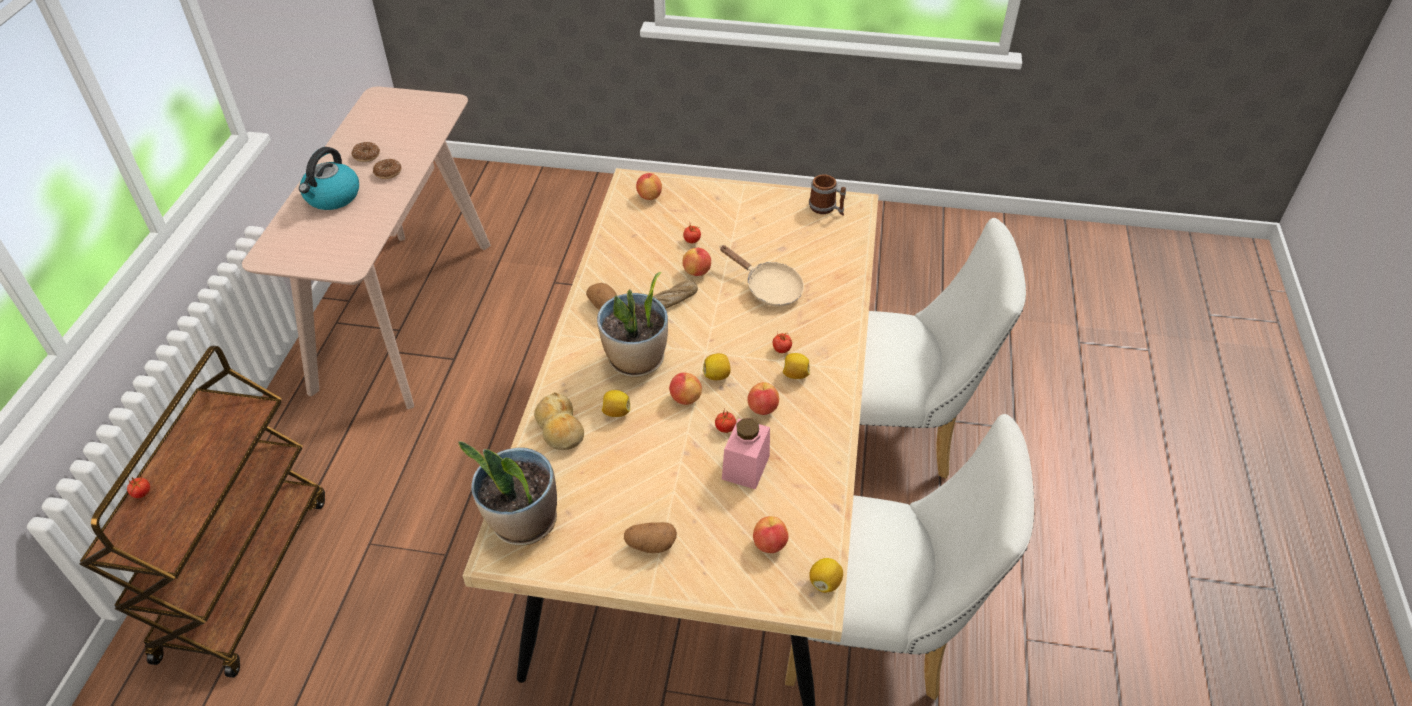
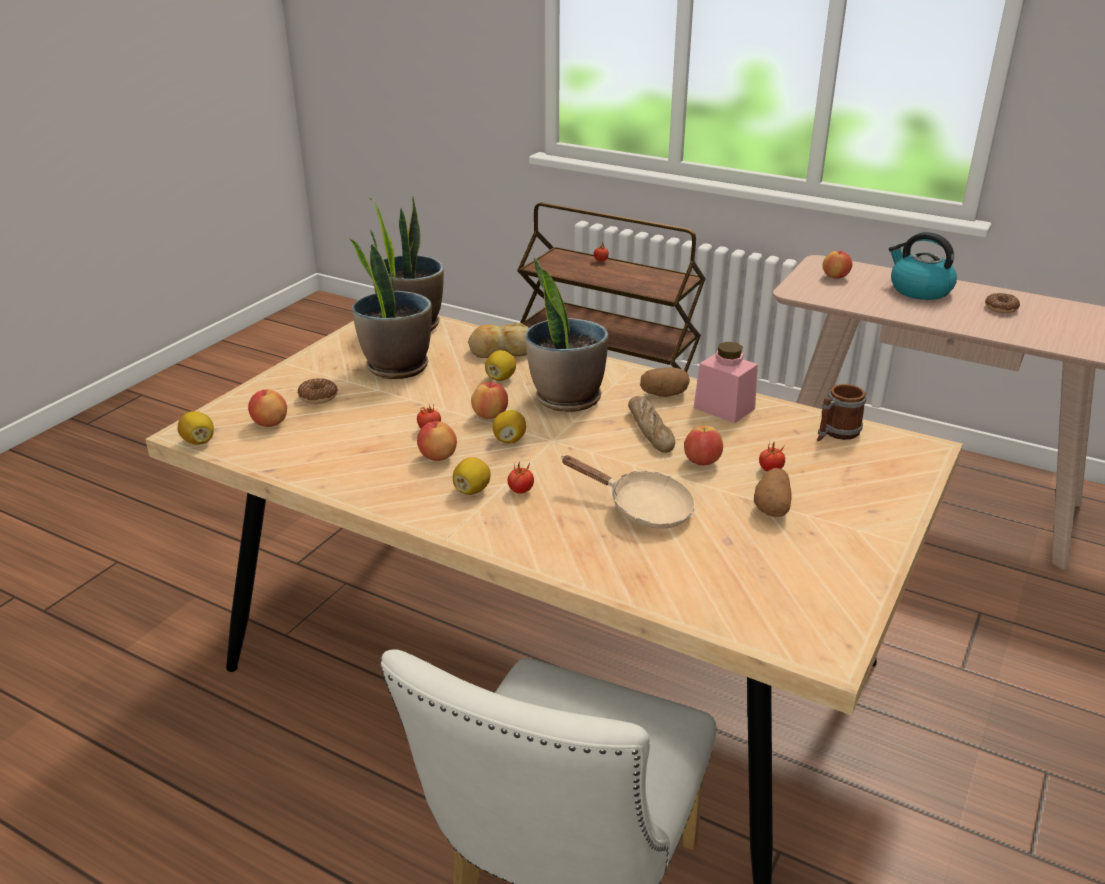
camera: 110 degrees right, 15 degrees down
(388, 173) = (965, 316): donut -> donut (318, 397)
(623, 496) = (396, 367): none -> potted plant
(649, 196) = (885, 456): apple -> apple (835, 277)
(650, 545) = (332, 370): potato -> potato (772, 507)
(745, 467) = (369, 430): pink jar -> pink jar (724, 408)
(769, 288) = (642, 508): beige frying pan -> beige frying pan turned 120 degrees counterclockwise
(826, 209) = (819, 613): mug -> mug (836, 433)
(878, 635) = (275, 758): white chair -> none

